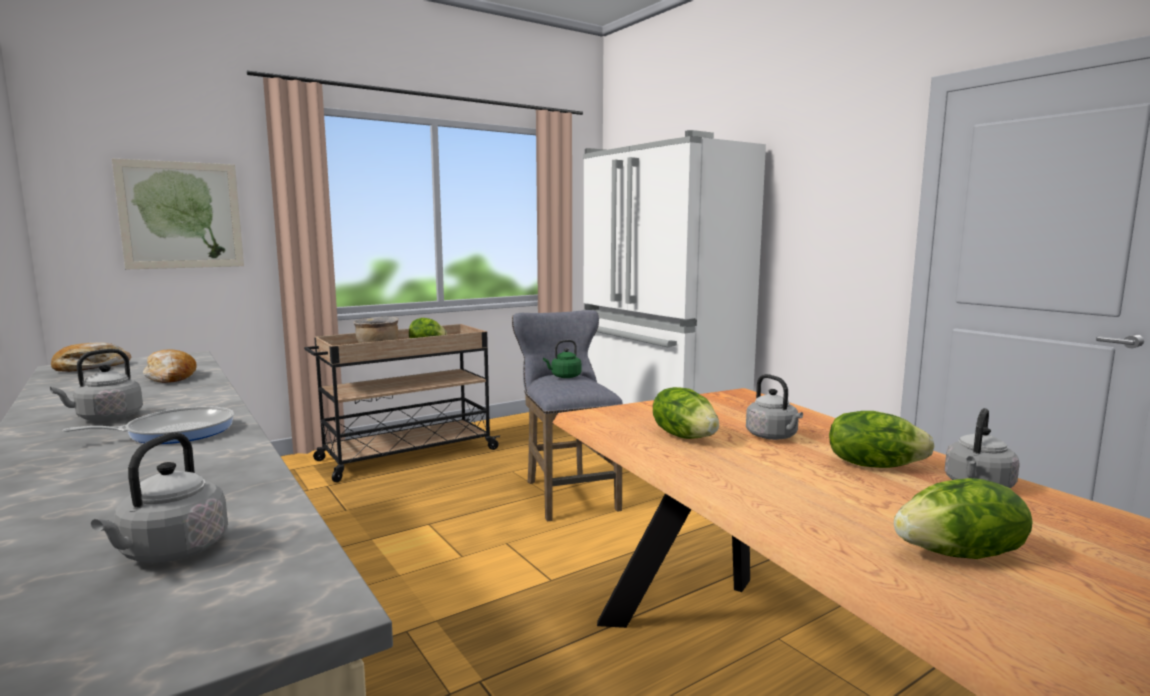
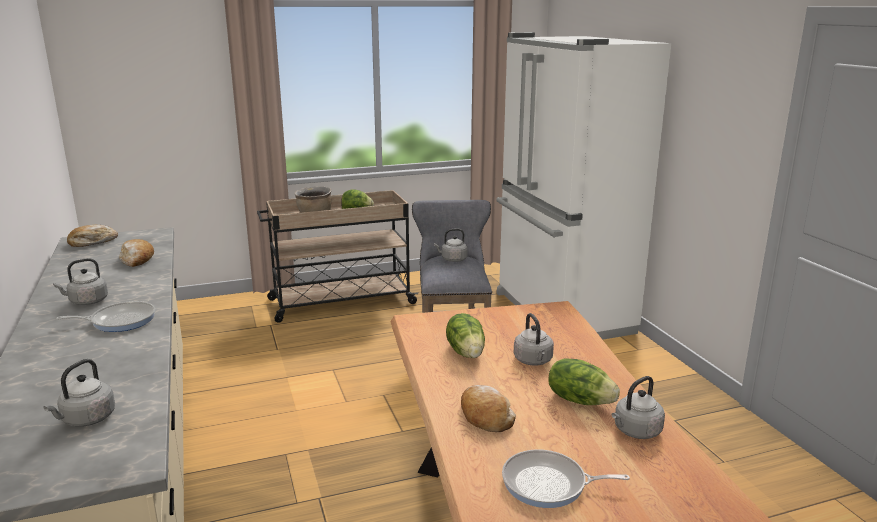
camera: 15 degrees right, 10 degrees up
(181, 215) = (164, 100): picture -> none
(564, 377) = (452, 259): green kettle -> grey kettle
(783, 493) = (485, 416): none -> bread
(960, 555) = (549, 484): lettuce -> frying pan

